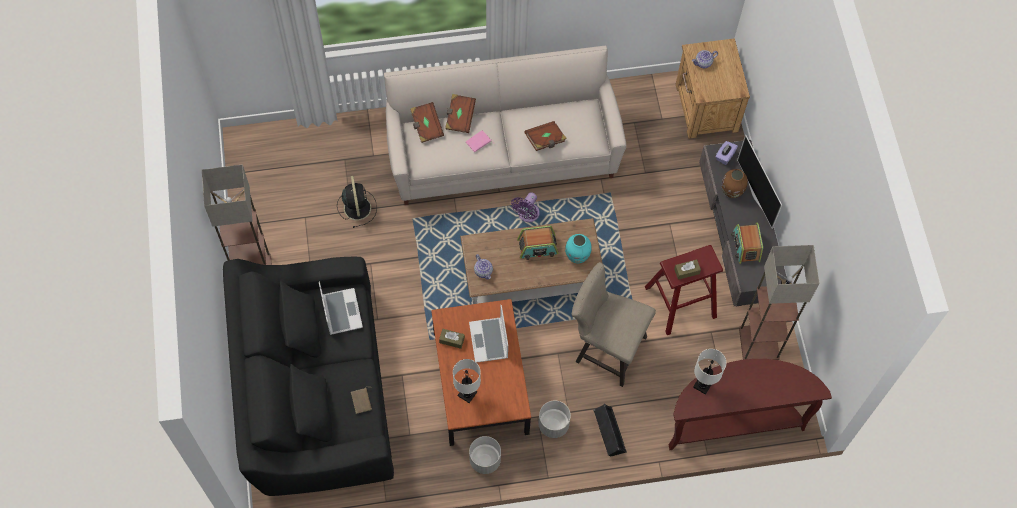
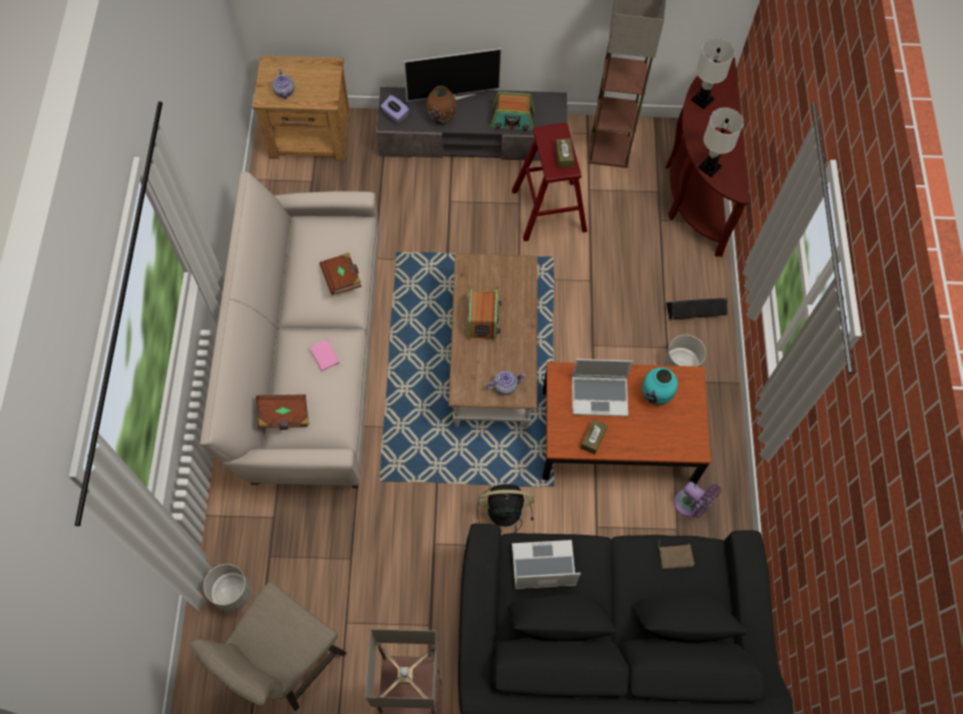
camera: 80 degrees left, 0 degrees up
(357, 207) = (346, 549): black fan -> black fan (502, 510)
(459, 117) = (281, 372): brown book -> none
(467, 394) = (667, 432): white table lamp -> white table lamp (702, 99)
(485, 460) = (717, 447): grey planter -> grey planter (232, 592)
(527, 214) = (405, 346): purple fan -> purple fan (691, 505)
(577, 256) = (503, 278): turquoise vase -> turquoise vase (656, 395)
(605, 348) = (593, 295): beige stool -> beige stool (287, 664)

